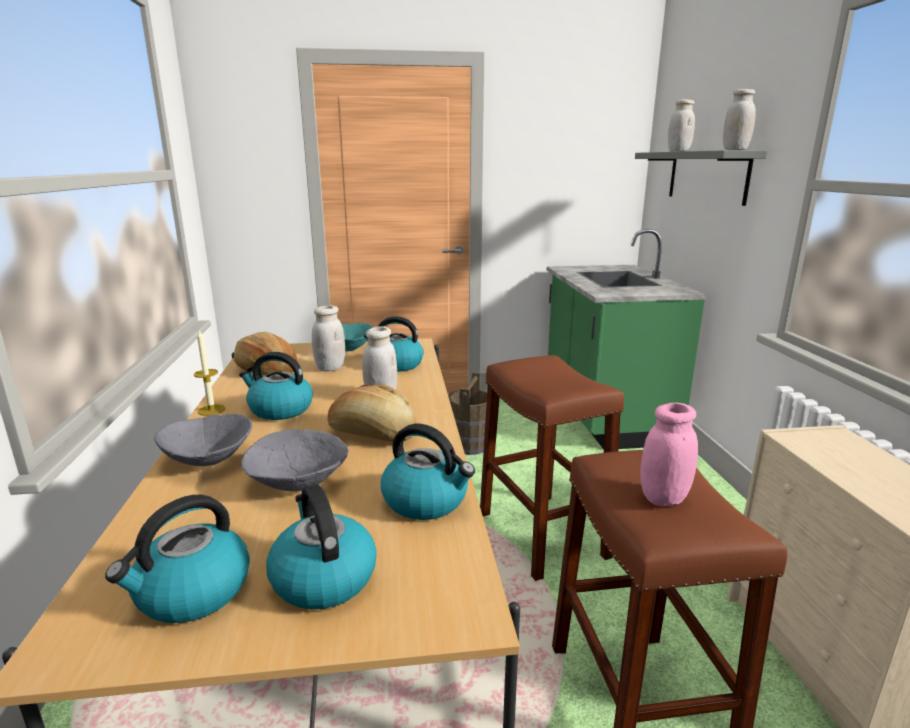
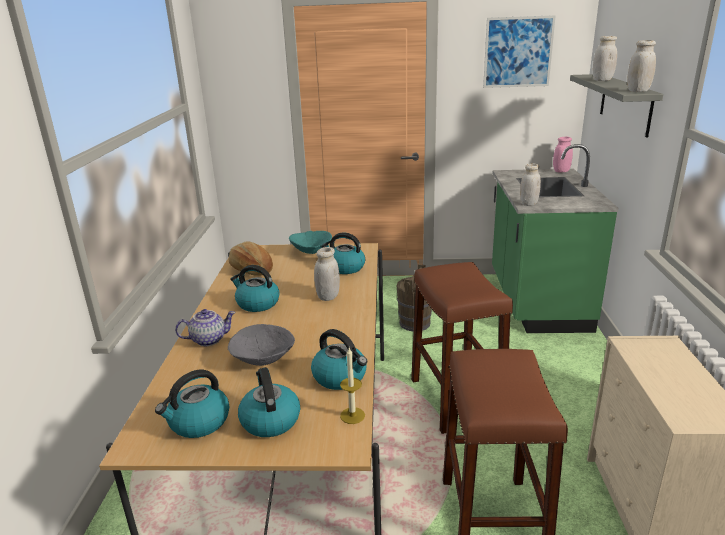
camera: 10 degrees right, 5 degrees up
(208, 459) = (209, 339): grey bowl -> teapot
(211, 410) = (212, 302): candle -> candle (352, 415)
(330, 368) = (296, 269): white jar -> white jar (528, 204)
(373, 434) = (316, 326): bread -> none
(573, 131) = (518, 52): none -> picture
(664, 498) = (500, 385): pink jar -> pink jar (561, 171)

